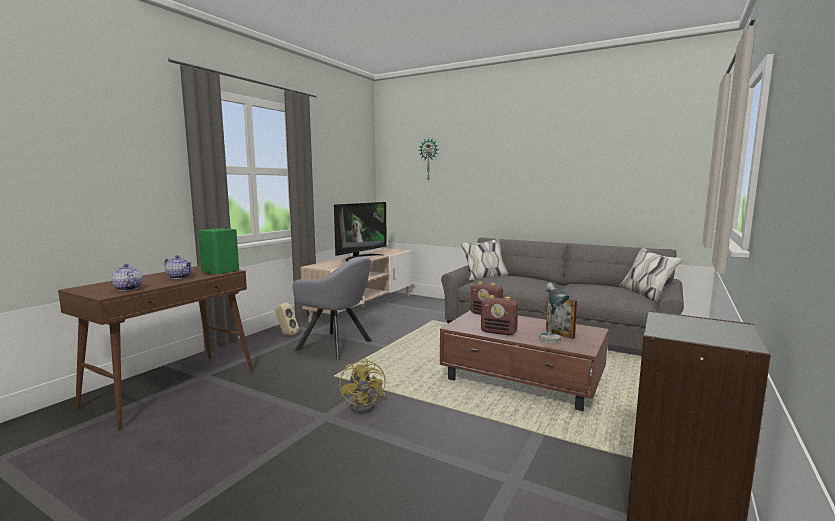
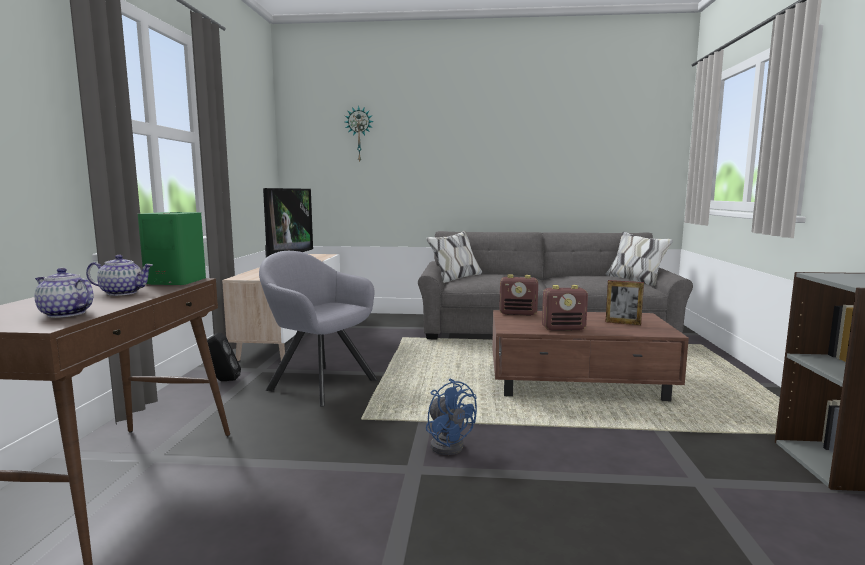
camera: 25 degrees left, 0 degrees up
(286, 334) = (222, 381): beige speaker -> black speaker
(337, 346) = (318, 383): grey armchair -> grey armchair turned 150 degrees counterclockwise
(366, 405) = (448, 444): yellow fan -> blue fan
(552, 342) = (630, 331): table lamp -> none

